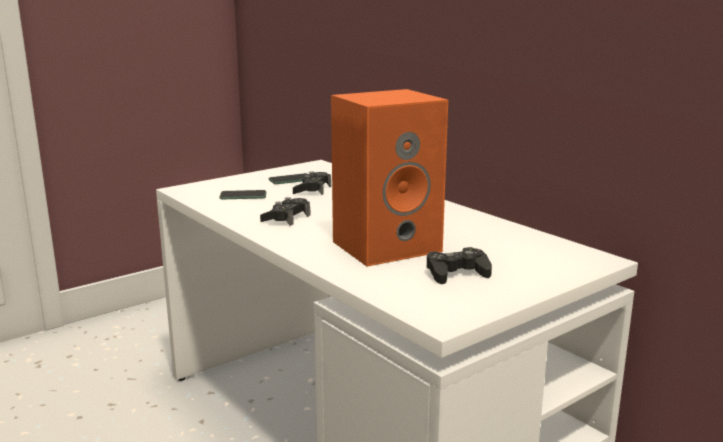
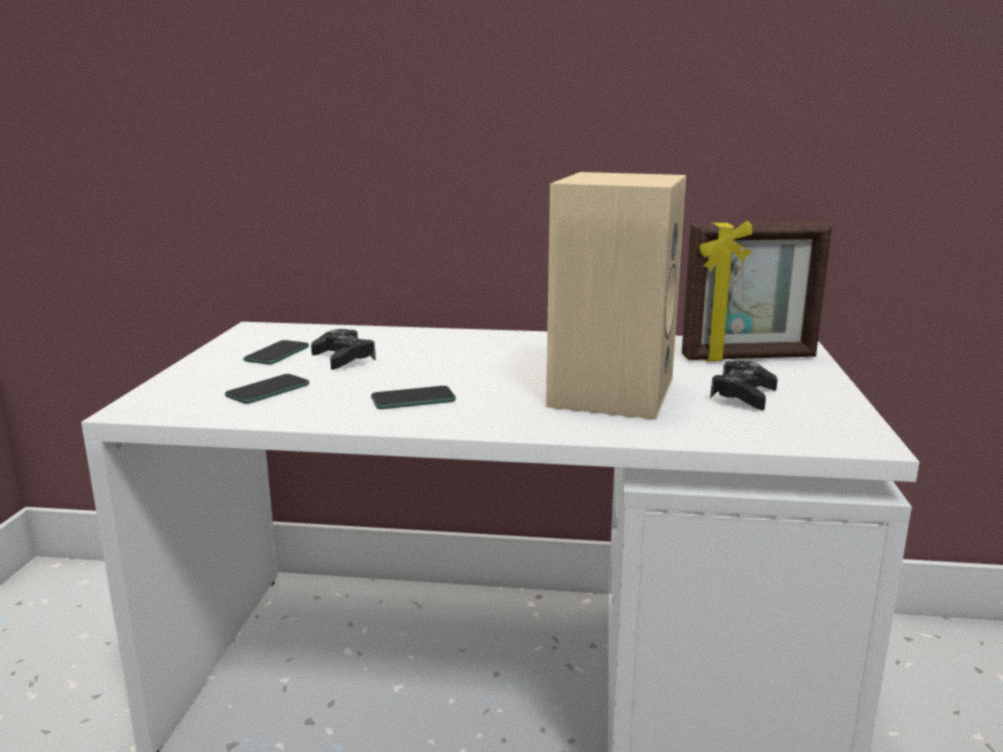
camera: 45 degrees left, 0 degrees up
(286, 218) = (413, 399): black game controller -> phone
(387, 245) = (609, 391): orange speaker -> beige speaker
(537, 256) = (749, 358): none -> picture frame

